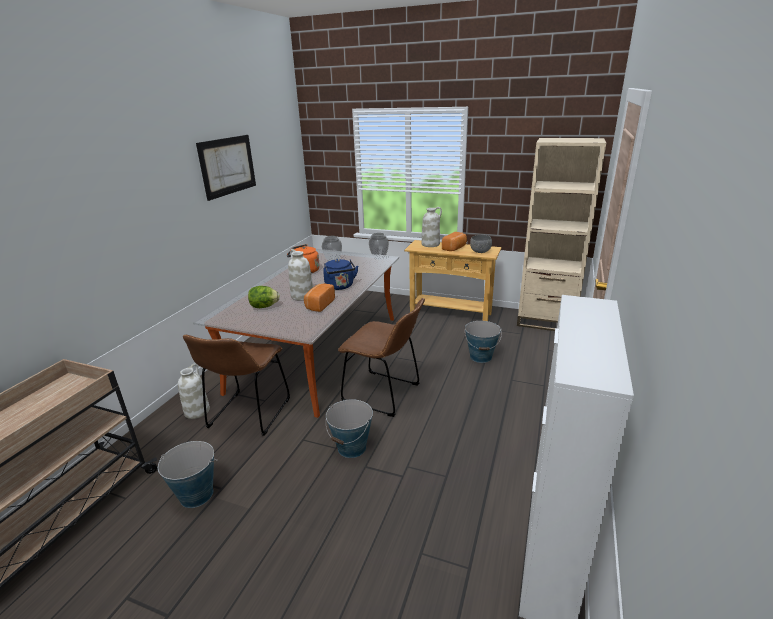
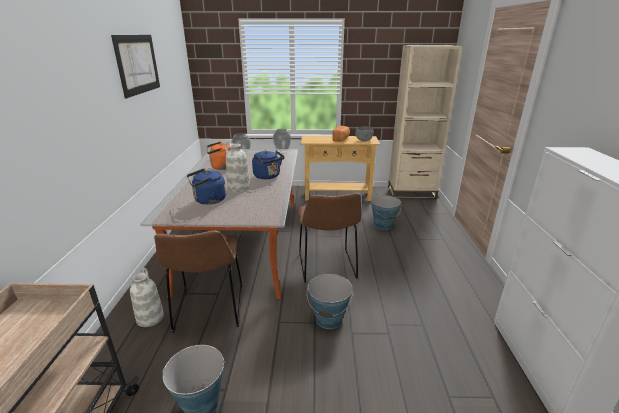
camera: 20 degrees left, 0 degrees up
(264, 306) = (208, 200): lettuce -> blue kettle
(319, 305) = (262, 193): bread -> none
(385, 394) = (327, 267): brown chair -> brown chair turned 75 degrees clockwise
(431, 244) = (319, 138): white vase -> none

